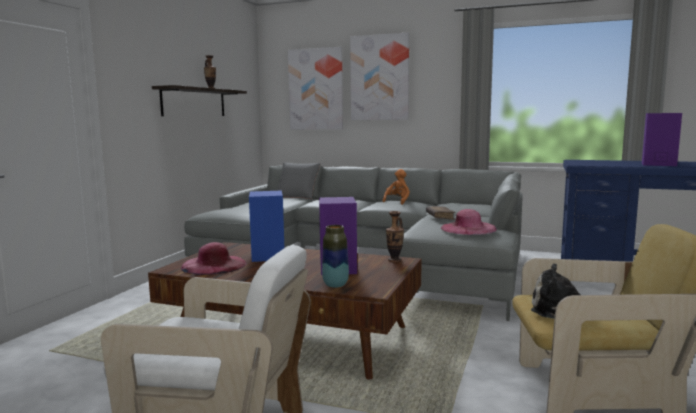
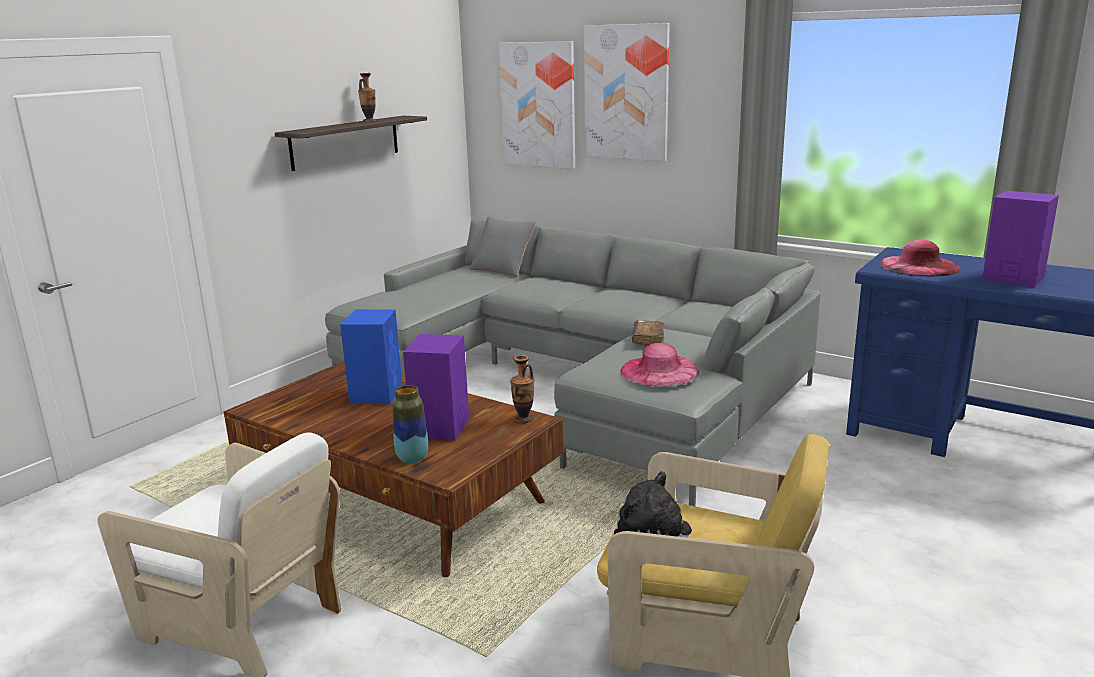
camera: 15 degrees right, 10 degrees up
(214, 265) = (302, 405): pink hat -> pink hat (919, 266)
(397, 201) = (625, 295): orange plush toy -> none

